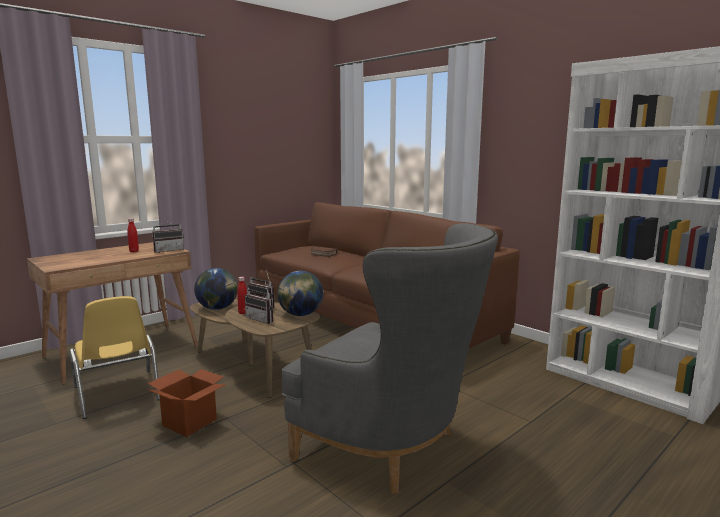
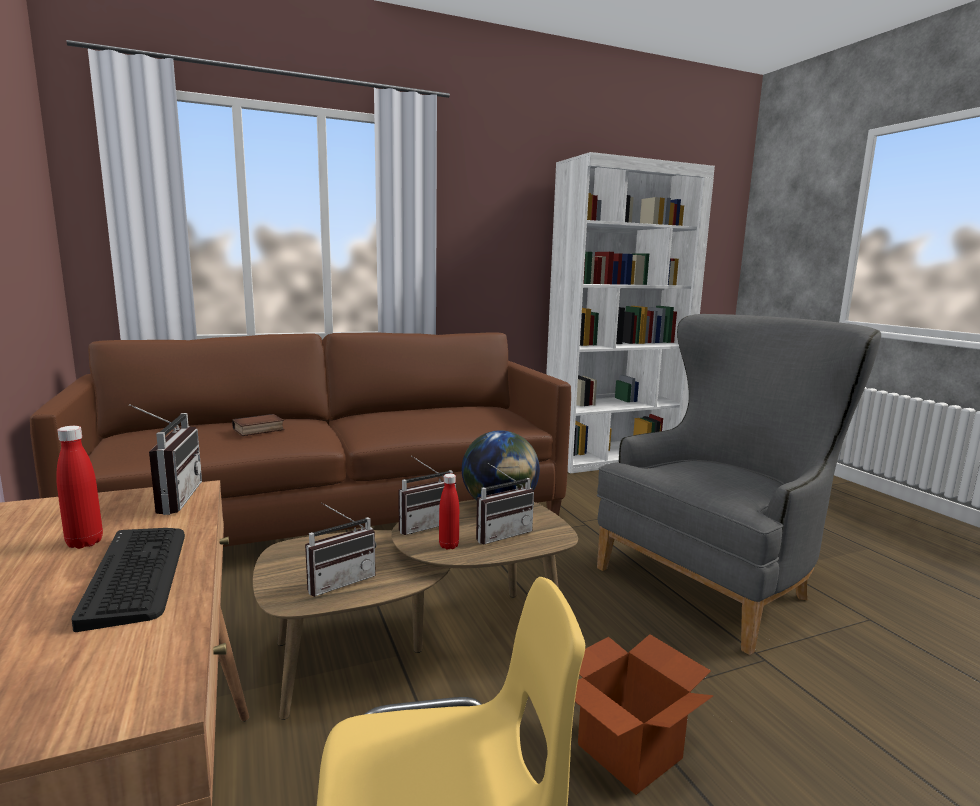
camera: 70 degrees left, 0 degrees up
(113, 258) = (137, 574): none -> keyboard
(218, 308) = (339, 581): globe -> radio

